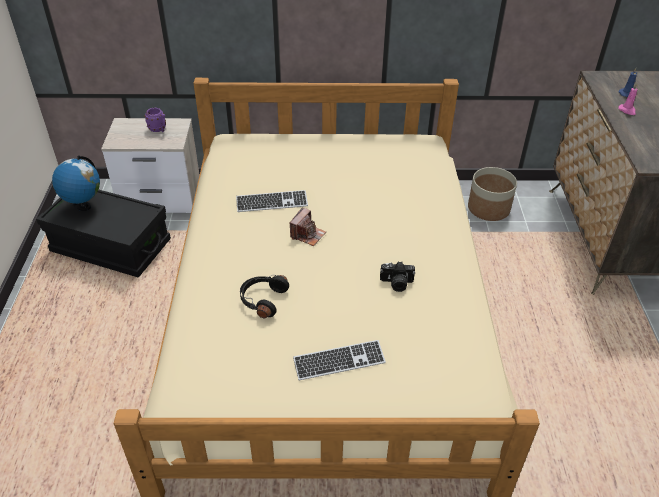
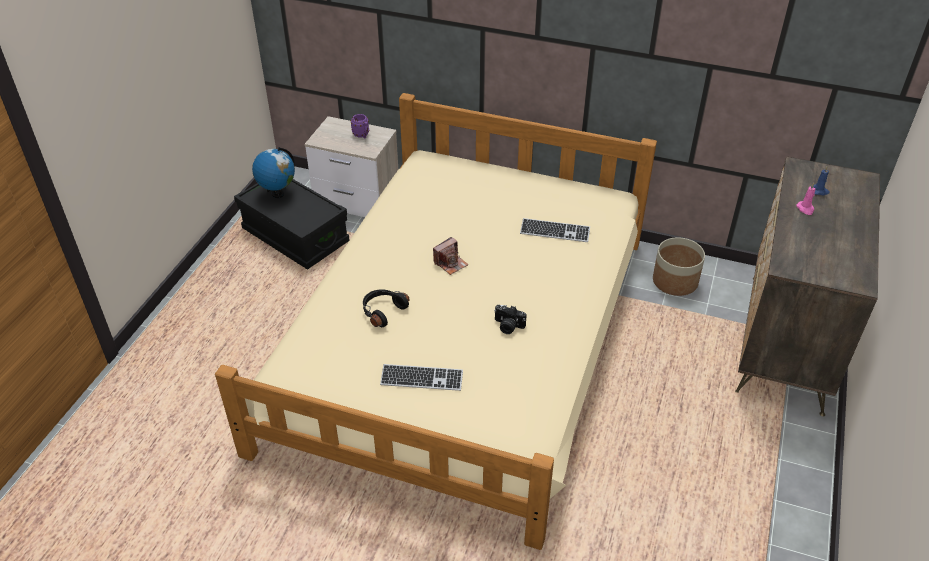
camera: 20 degrees right, 0 degrees up
(272, 203) = (433, 226): keyboard -> keyboard (555, 232)

